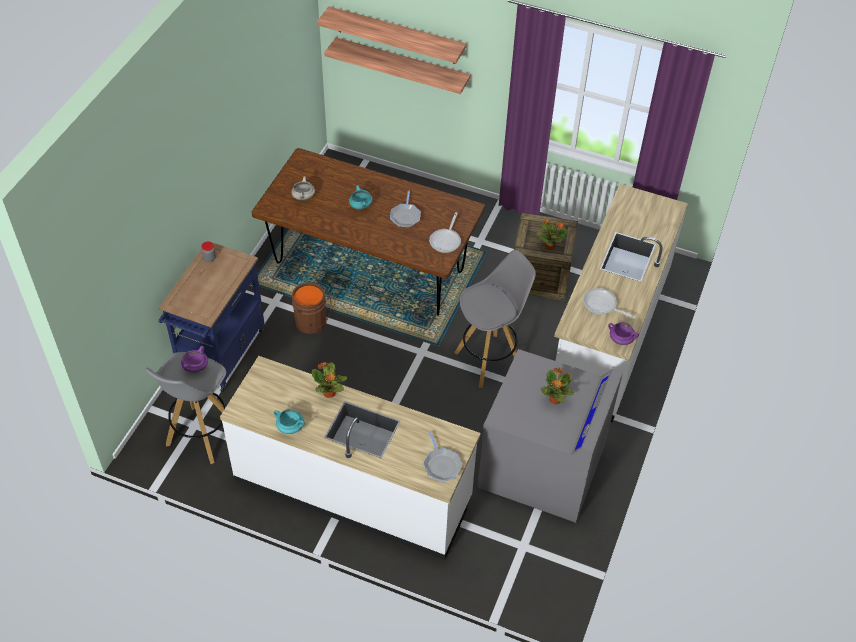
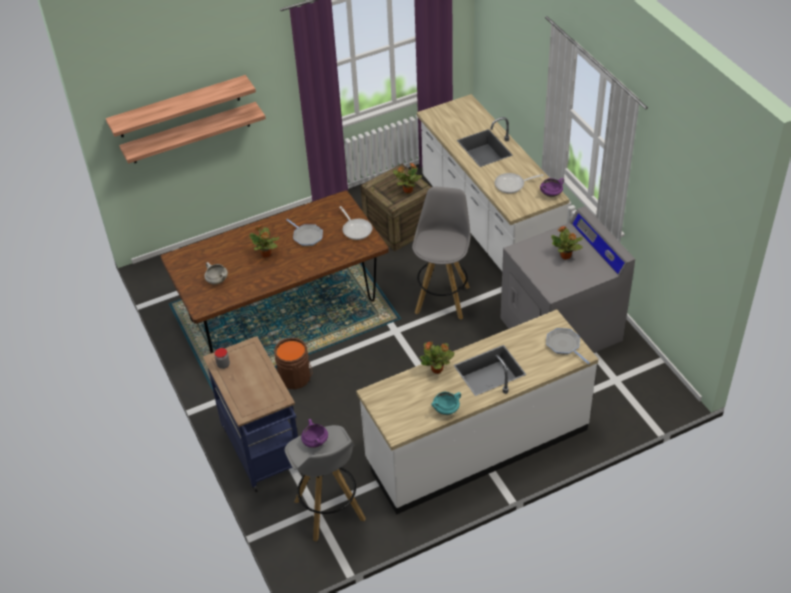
camera: 45 degrees left, 5 degrees down
(360, 206) = (266, 254): turquoise cooking pot -> potted plant
(441, 465) = (564, 345): frying pan -> frying pan turned 150 degrees counterclockwise

